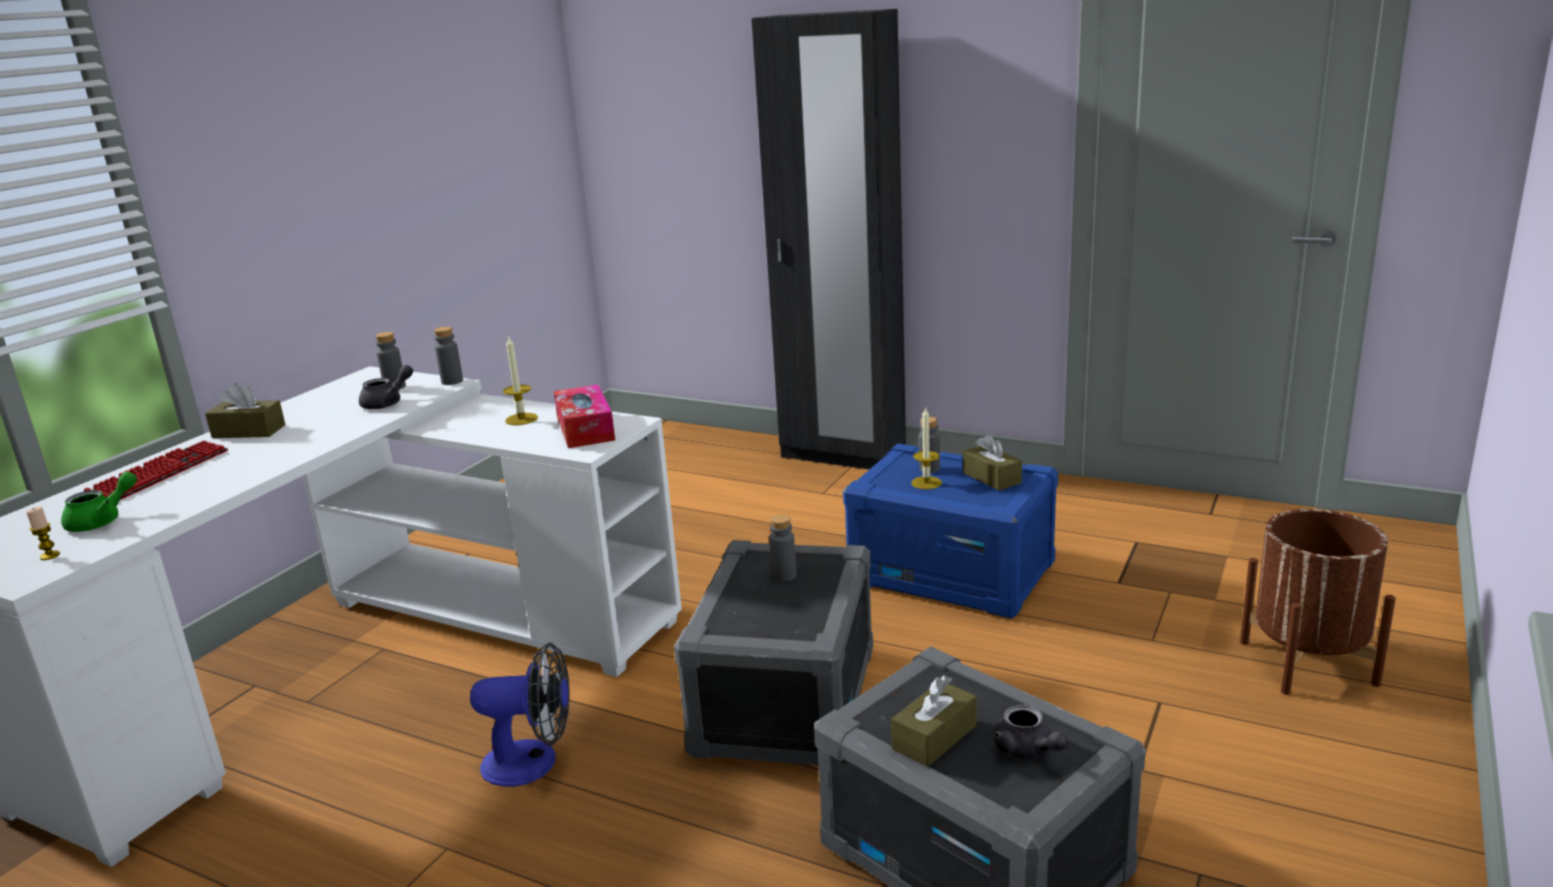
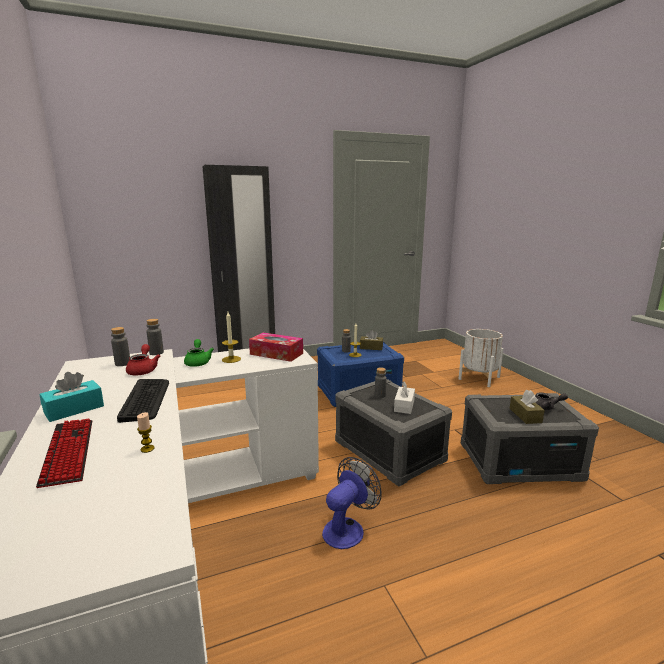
camera: 50 degrees left, 5 degrees down
(50, 556) = (130, 528): candle -> candle (147, 449)
(102, 521) = (109, 491): green teapot -> green teapot (198, 362)
(249, 431) = (74, 409): brown tissue box -> turquoise tissue box
(305, 443) = (146, 399): none -> keyboard
(388, 403) = (143, 370): grey teapot -> red teapot
(777, 610) = (404, 406): none -> white tissue box
(1307, 662) = (479, 378): brown planter -> white planter

